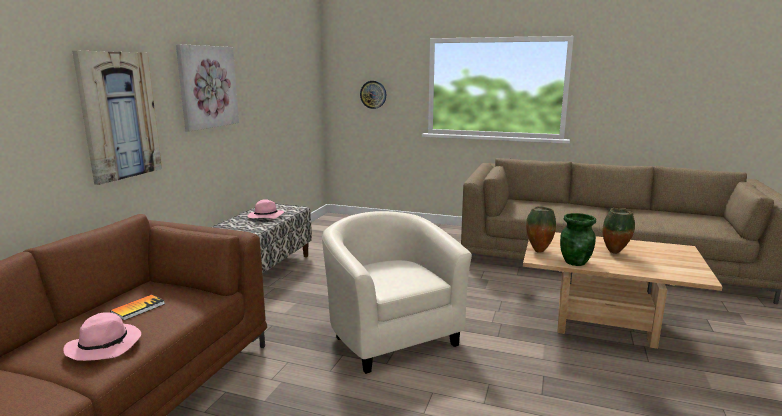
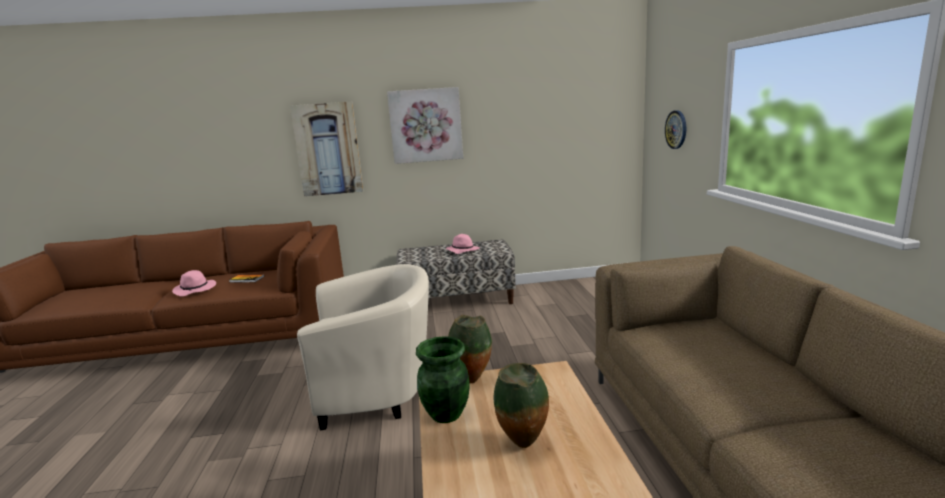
camera: 65 degrees right, 0 degrees up
(390, 335) = (378, 392): beige armchair -> beige armchair turned 45 degrees clockwise

